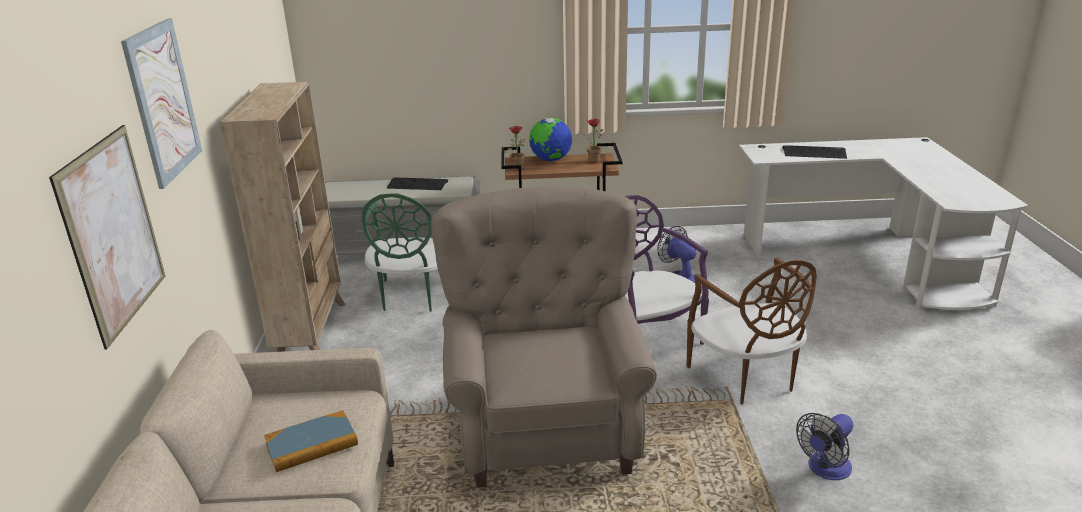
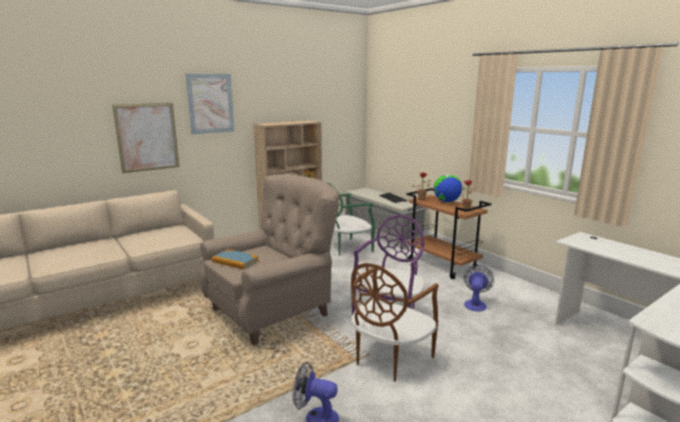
camera: 55 degrees right, 10 degrees down
(311, 444) = (152, 240): book -> book (235, 261)
(814, 153) = (626, 254): keyboard -> none

